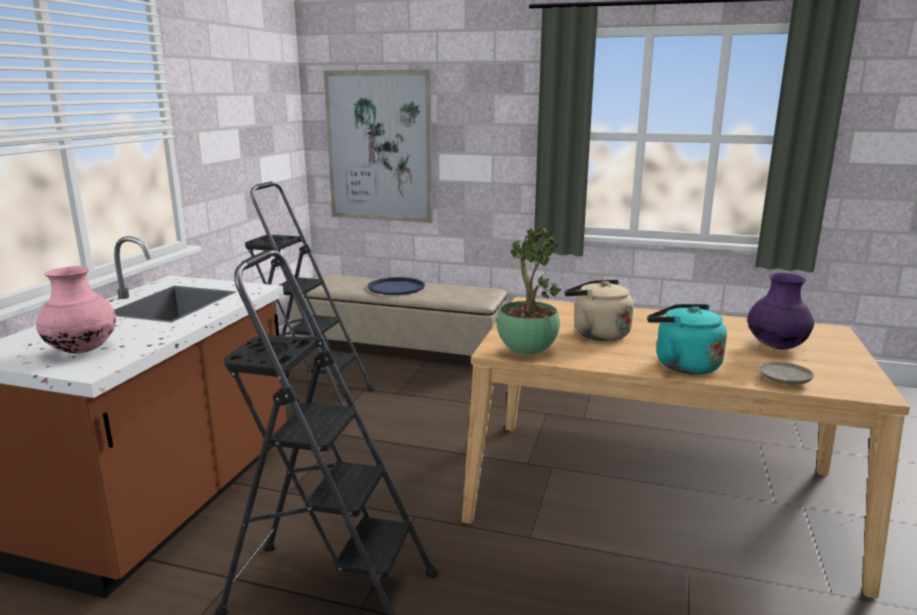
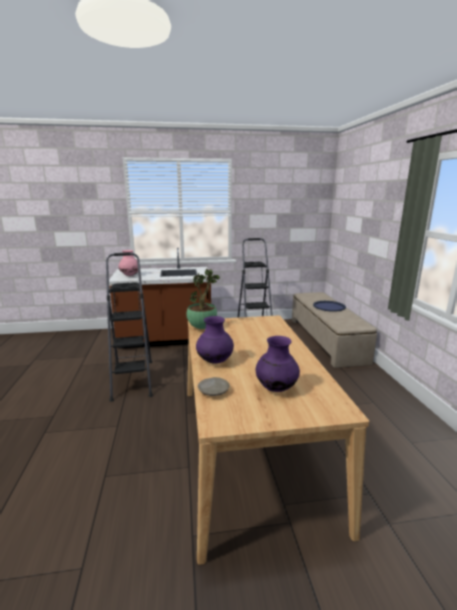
camera: 65 degrees right, 0 degrees up
(379, 147) = (350, 229): picture -> none
(597, 333) = (243, 338): beige kettle -> none
(683, 365) = (215, 361): turquoise kettle -> purple vase

